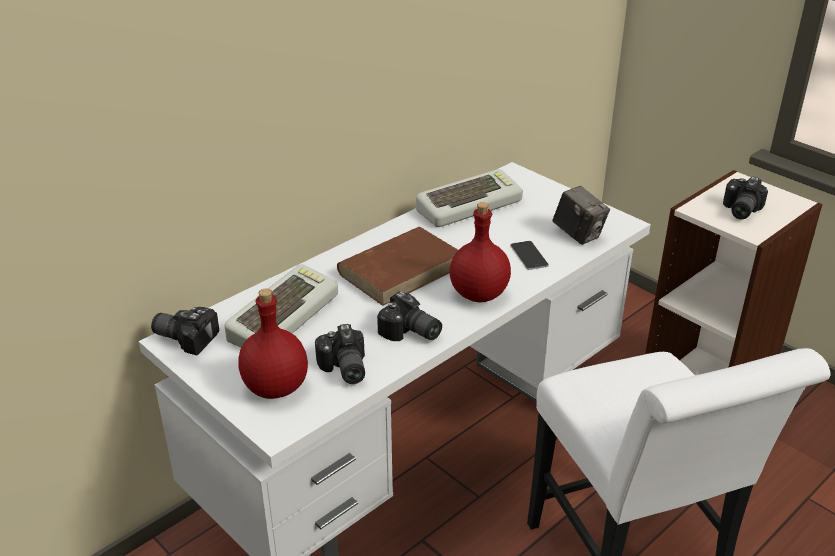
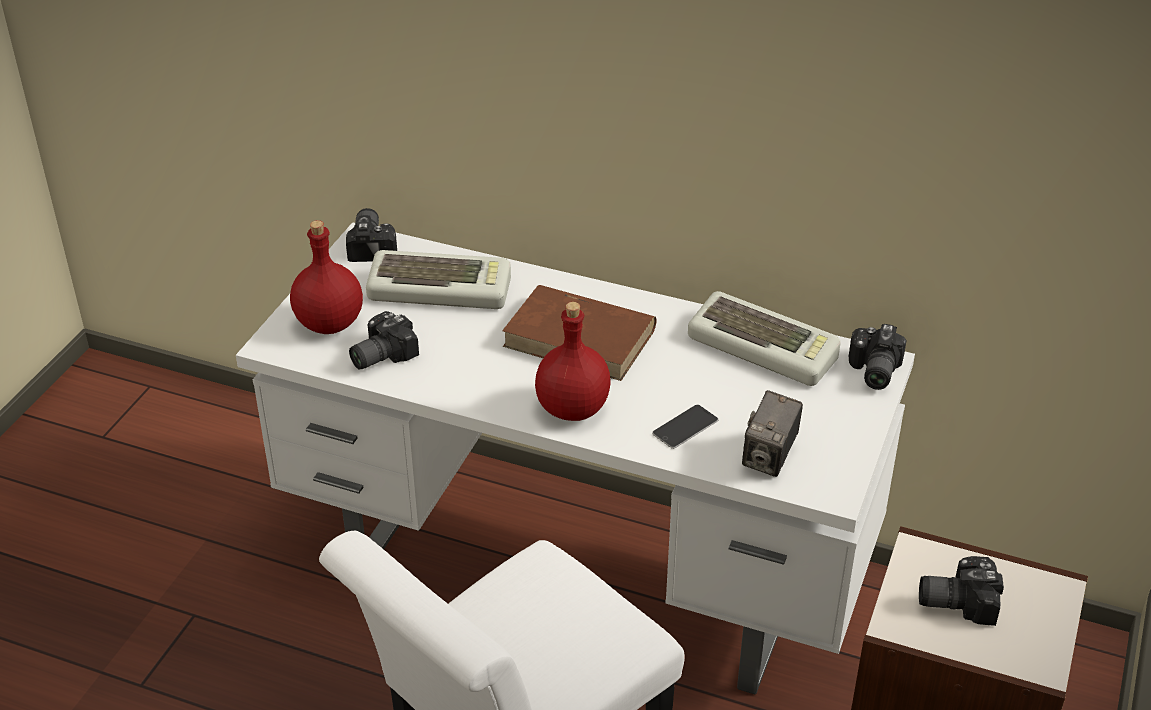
camera: 65 degrees right, 5 degrees up
(410, 333) = (466, 380): camera -> camera (872, 371)

